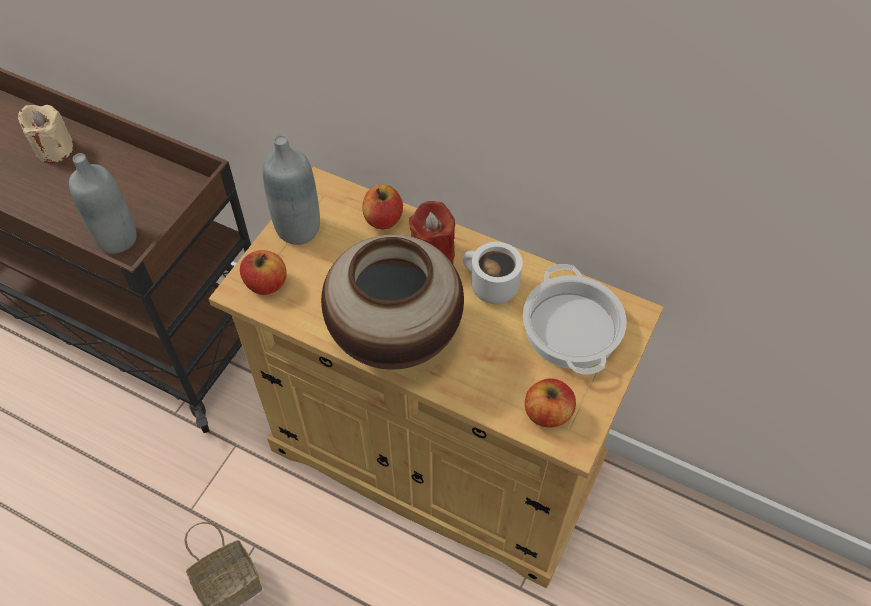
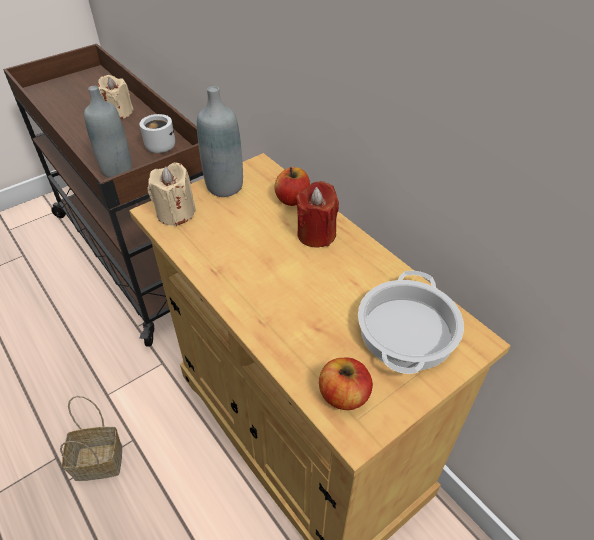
camera: 25 degrees right, 10 degrees down
(266, 284) = (176, 213): apple -> beige candle
(394, 335) = (247, 281): vase -> none
(489, 287) = (349, 273): white mug -> white mug (158, 146)

